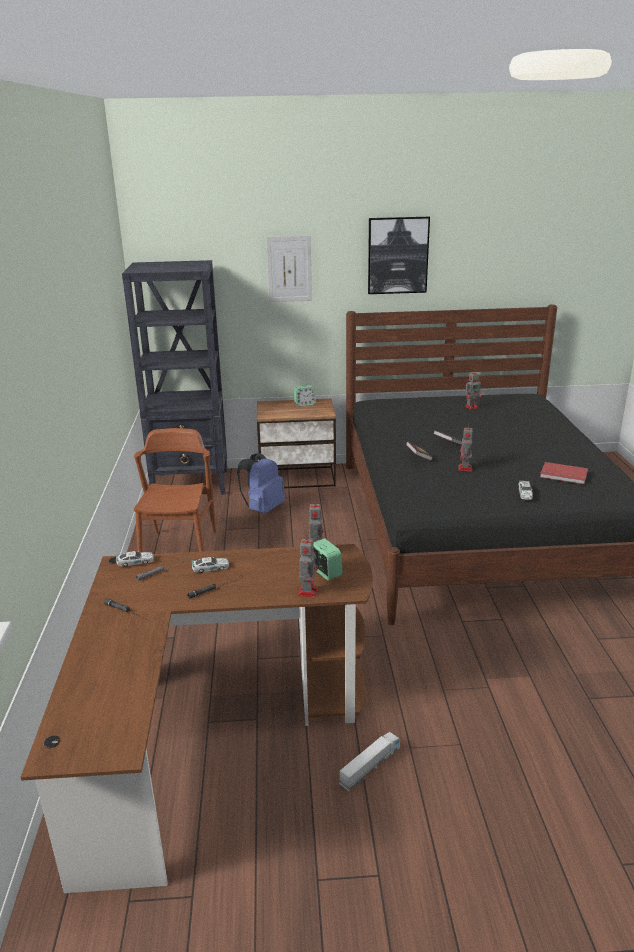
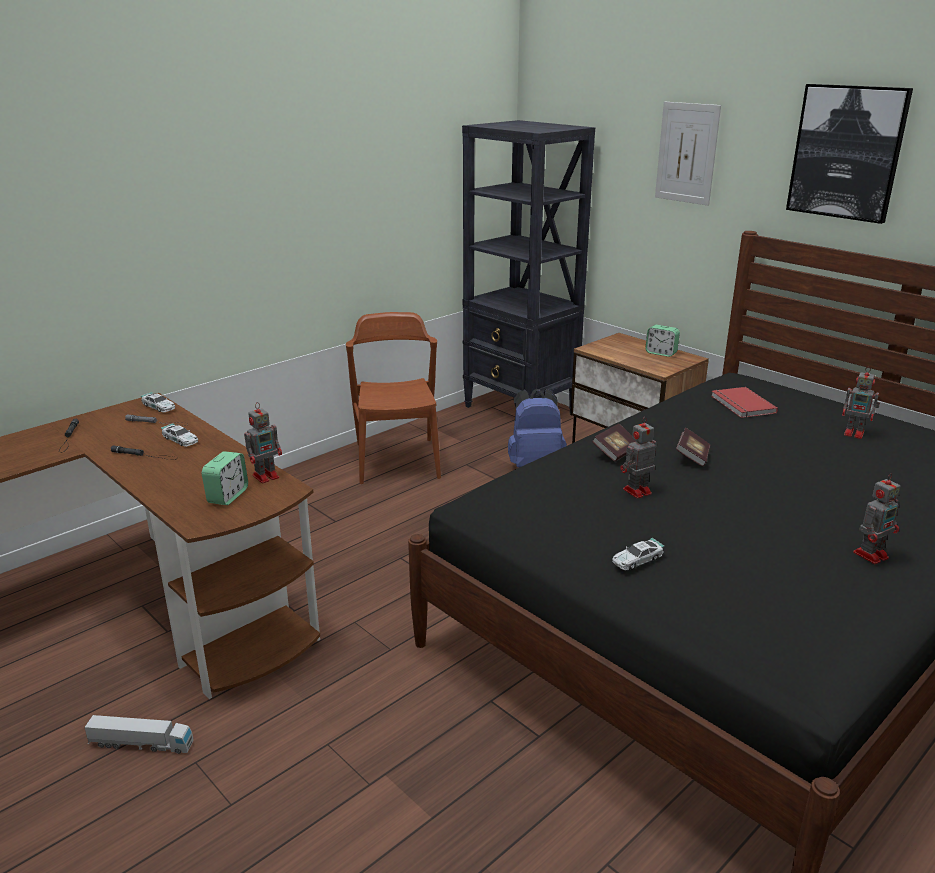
camera: 50 degrees right, 0 degrees up
(179, 549) = (397, 460): brown chair -> brown chair turned 60 degrees counterclockwise
(308, 591) = (177, 500): toy robot -> toy robot (871, 554)
(563, 475) = (755, 573): red book -> red book (741, 405)

